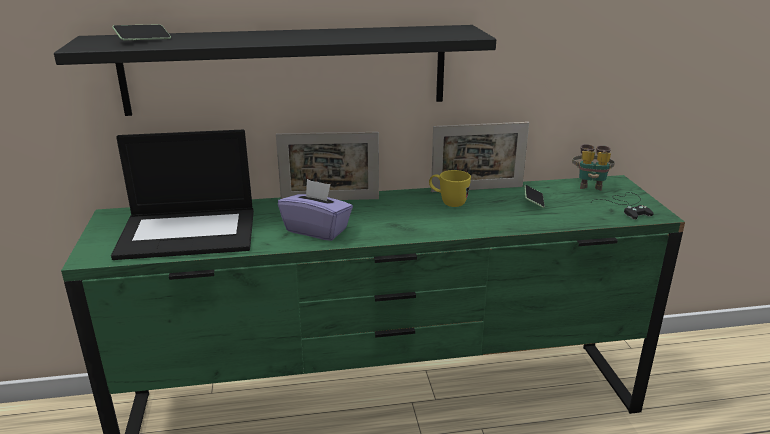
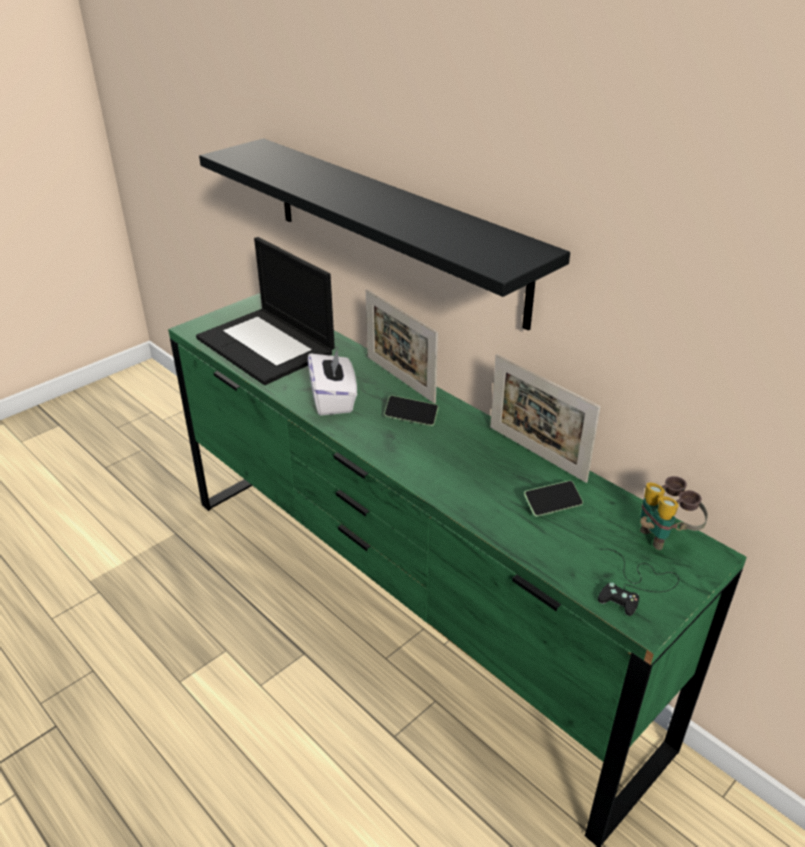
camera: 55 degrees right, 10 degrees up
(143, 40) = (272, 161): phone -> phone (411, 417)
(317, 230) = (333, 399): purple tissue box -> white tissue box
(448, 203) = (476, 447): yellow mug -> none

